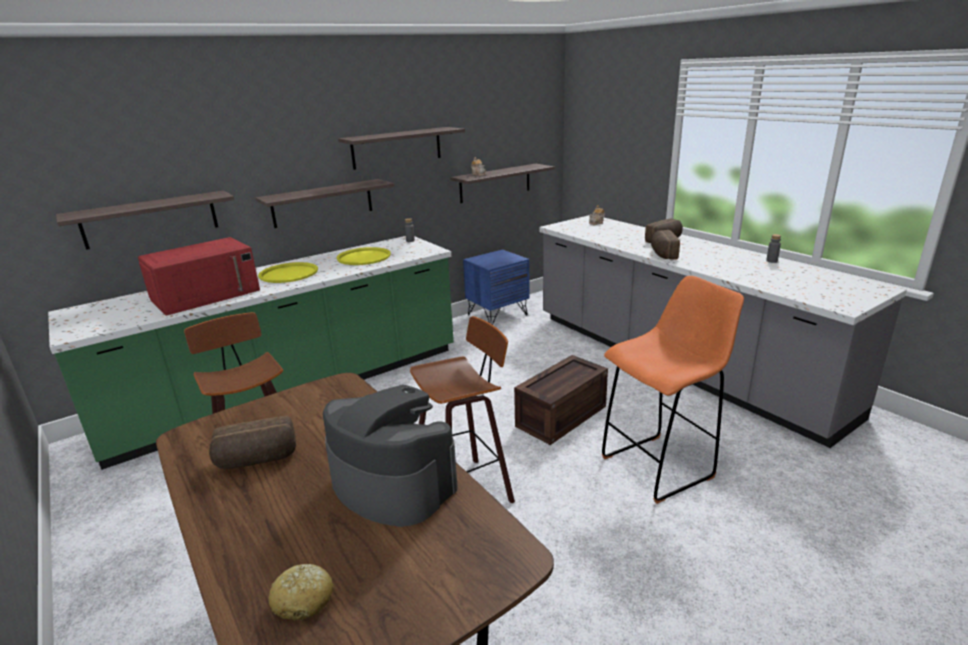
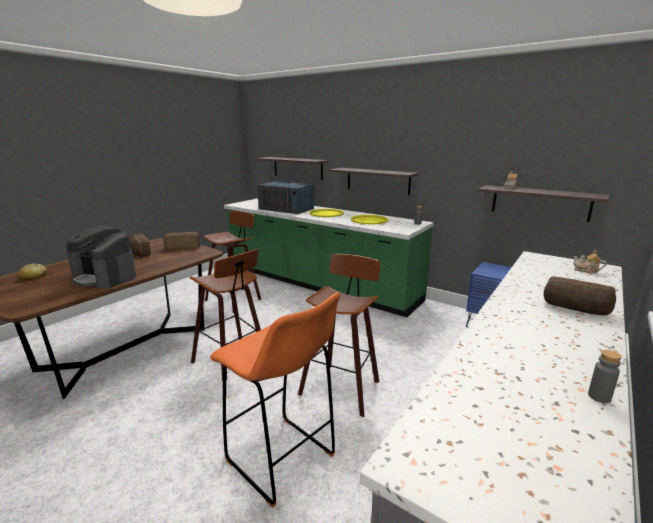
camera: 70 degrees right, 5 degrees down
(207, 294) = (286, 209): red microwave -> blue microwave
(392, 484) = (105, 277): coffee machine -> coffee machine turned 105 degrees clockwise
(397, 148) = (439, 151): shelf -> none
(561, 415) = (342, 387): crate -> stool
(662, 254) = (512, 309): bread -> bread (183, 247)

